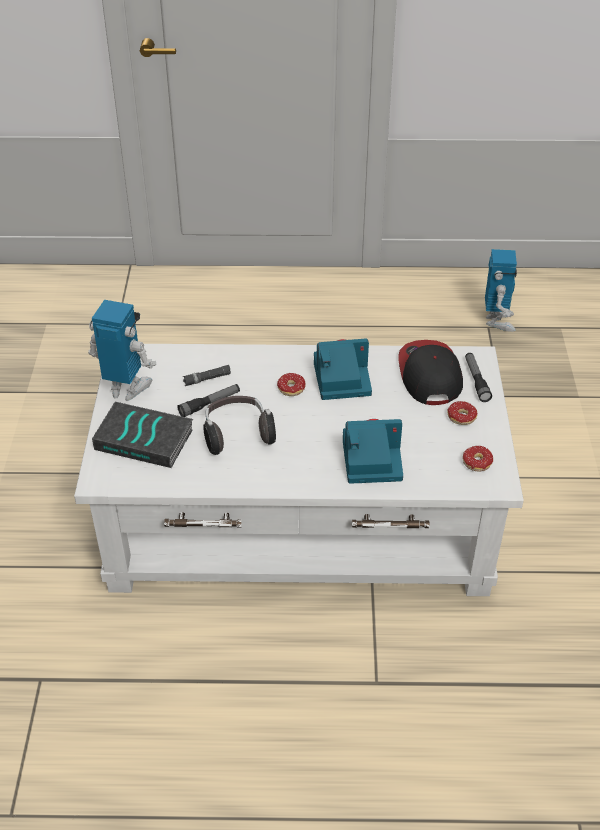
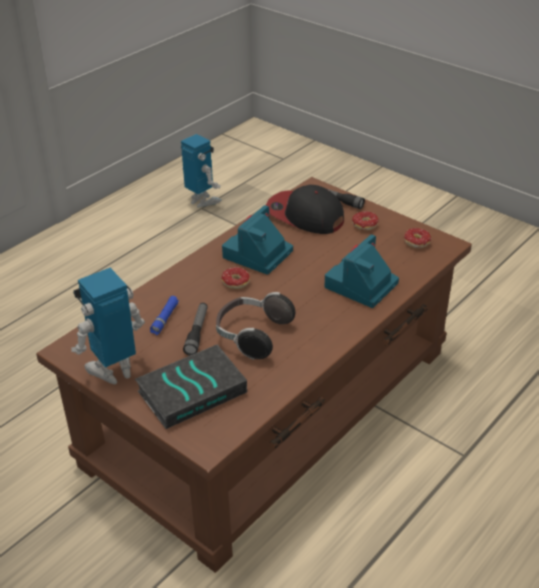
camera: 50 degrees left, 5 degrees down
(207, 379) = (165, 319): black flashlight -> blue flashlight
(298, 521) = (269, 407): white coffee table -> brown coffee table

